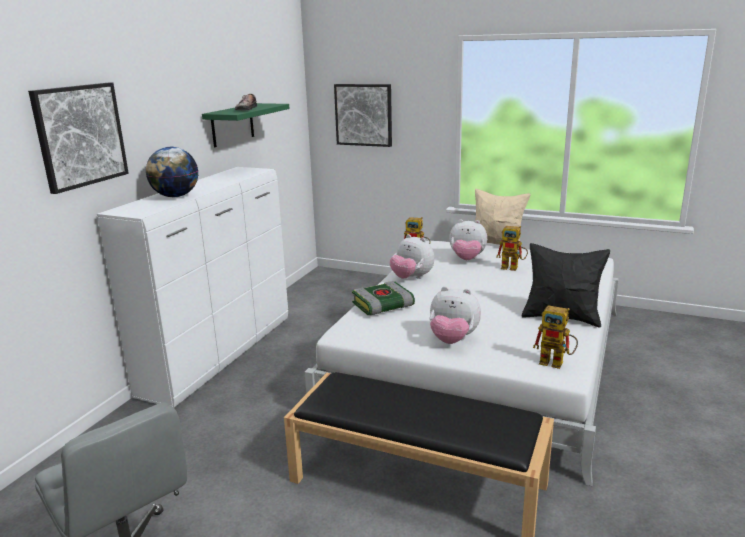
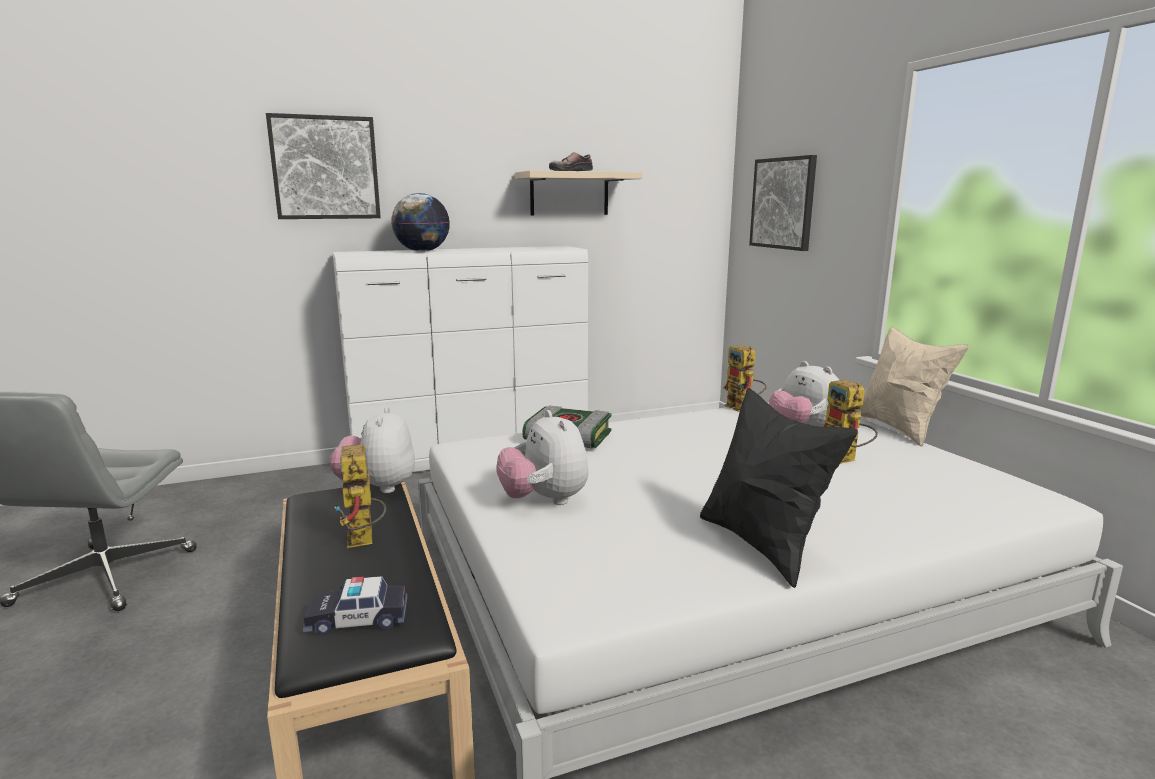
camera: 45 degrees right, 5 degrees down
(232, 125) = (569, 194): green shelf -> beige shelf
(411, 278) = (675, 425): plush toy -> plush toy (378, 487)
(495, 427) = (358, 619): none -> toy car
(557, 363) = (592, 591): toy robot -> toy robot (364, 542)

